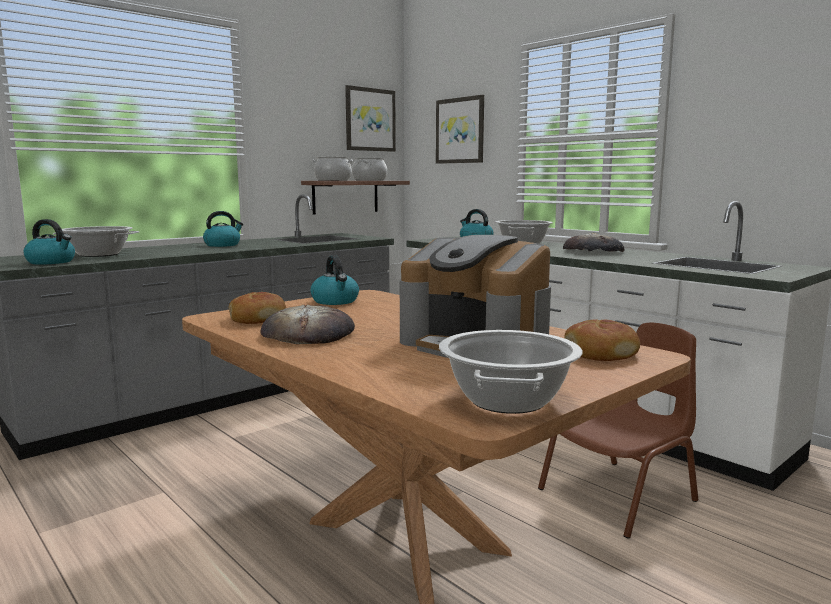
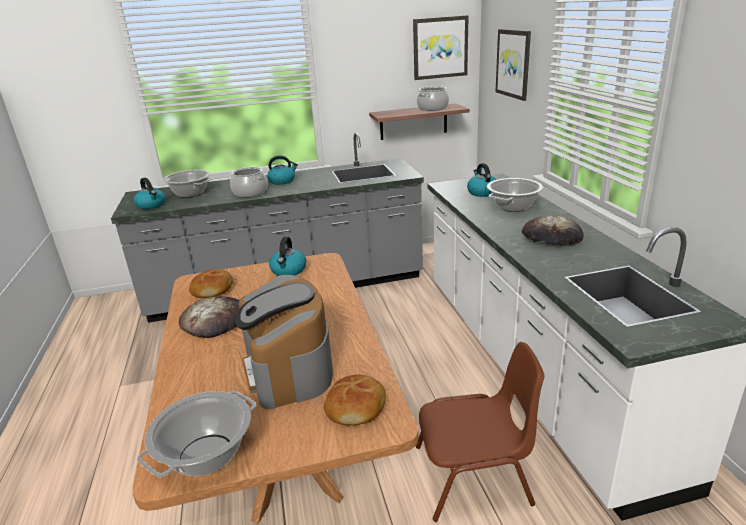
camera: 30 degrees right, 15 degrees up
(333, 180) = (393, 113): cooking pot -> cooking pot (250, 192)

